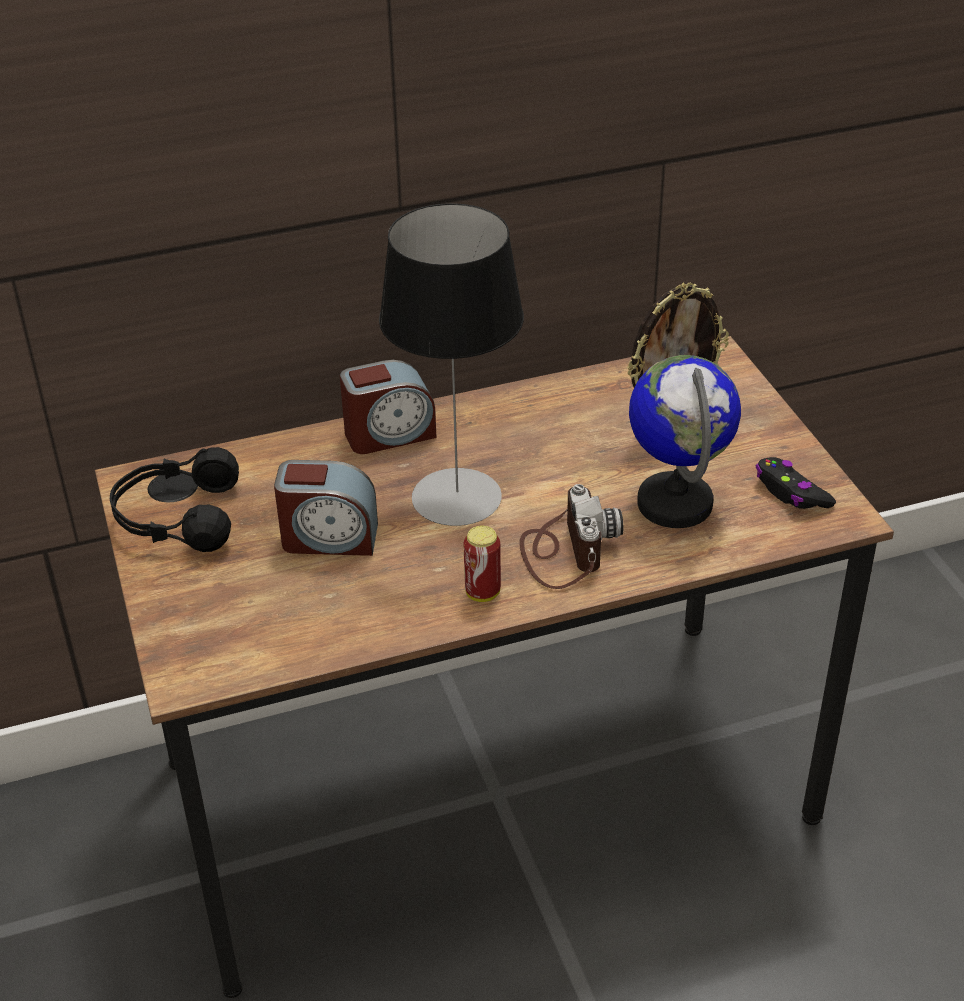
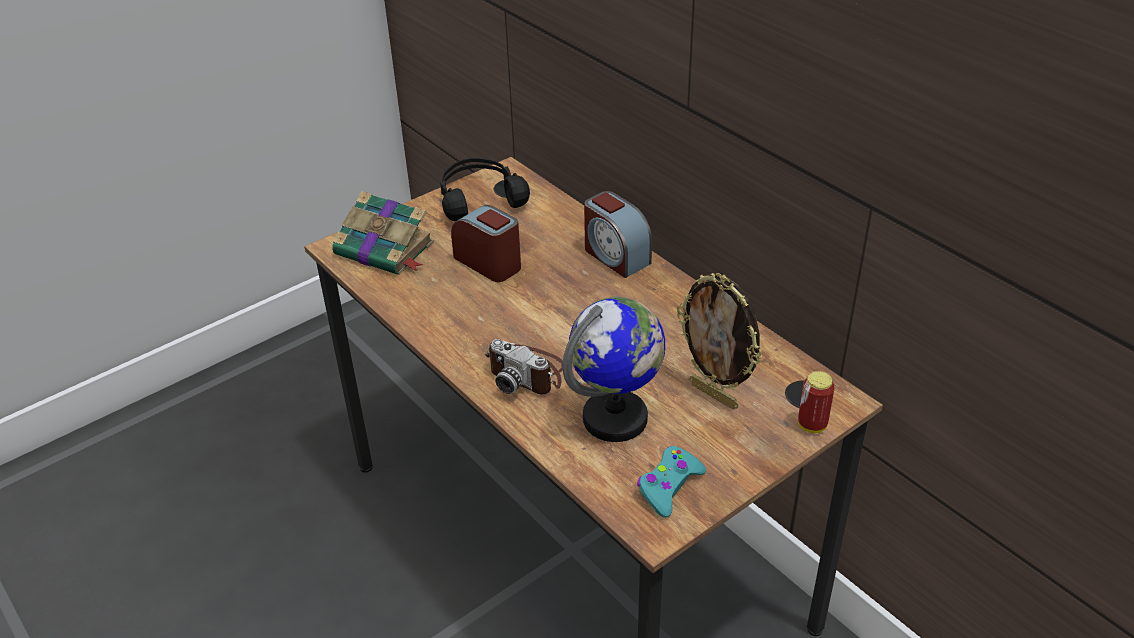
camera: 70 degrees right, 0 degrees up
(228, 629) = (386, 249): none -> book
(329, 538) = (489, 262): alarm clock -> alarm clock turned 150 degrees clockwise
(457, 497) = (561, 305): table lamp -> none
(483, 593) = (463, 344): can -> can (812, 425)
(565, 551) = (527, 372): camera -> camera turned 60 degrees clockwise
(791, 492) = (669, 487): black game controller -> turquoise game controller

